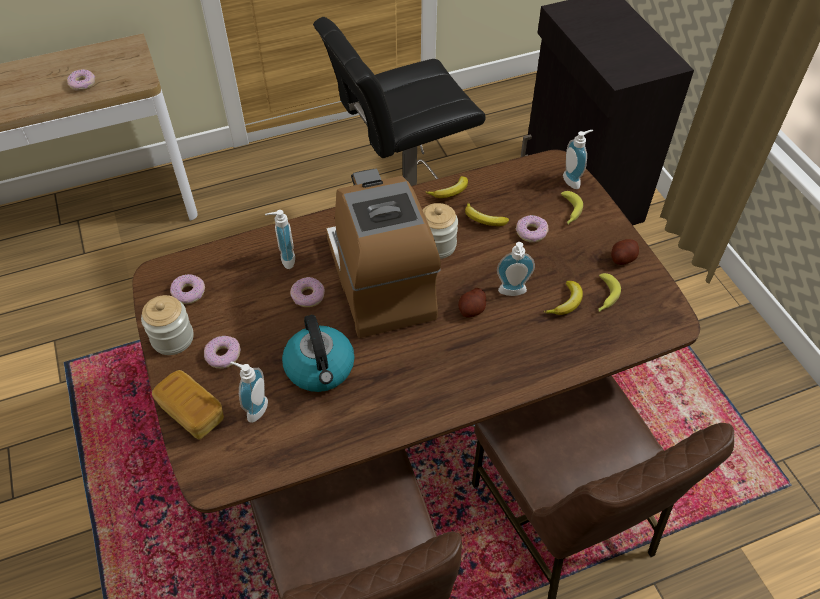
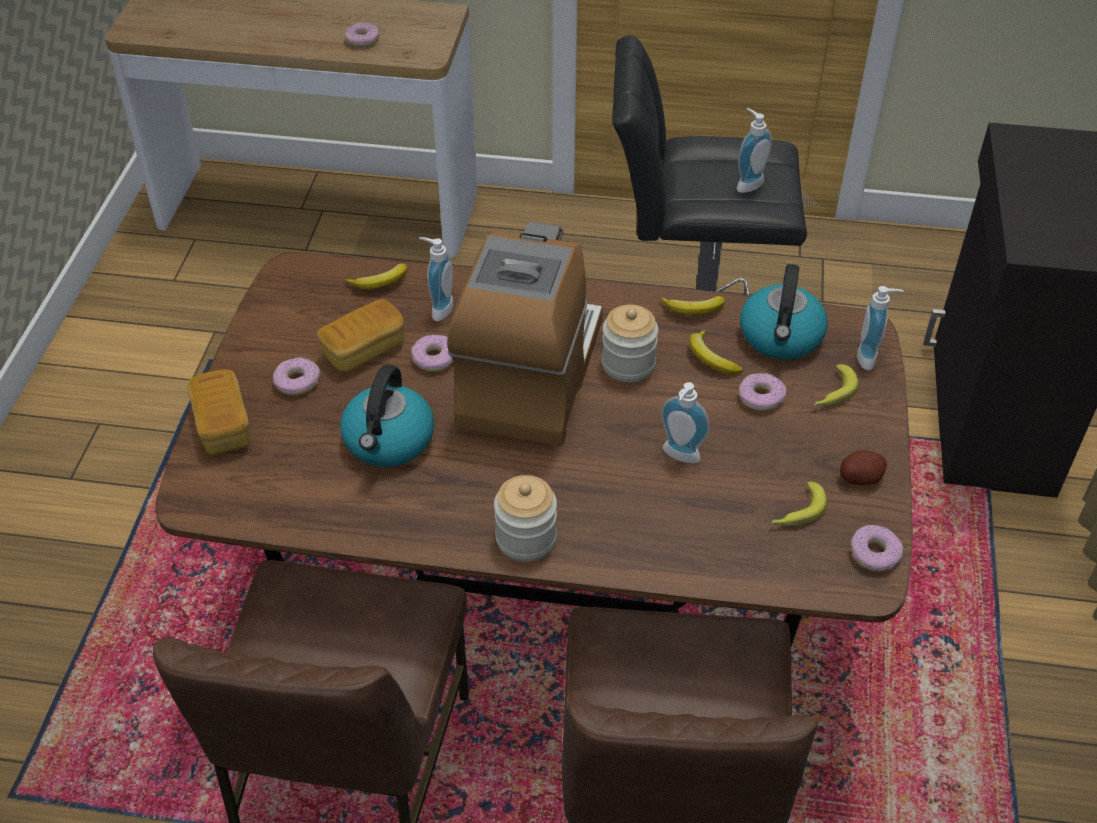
camera: 30 degrees right, 5 degrees down
(172, 338) = (259, 342): jar -> jar (526, 538)
(189, 292) = (310, 302): donut -> donut (875, 553)
(254, 311) = (364, 350): none -> bread
(254, 408) = (288, 450): soap dispenser -> soap dispenser (747, 183)
(472, 309) = (613, 454): potato -> none
(514, 188) = (781, 337): none -> kettle
(566, 303) = (739, 497): banana -> banana (380, 283)

